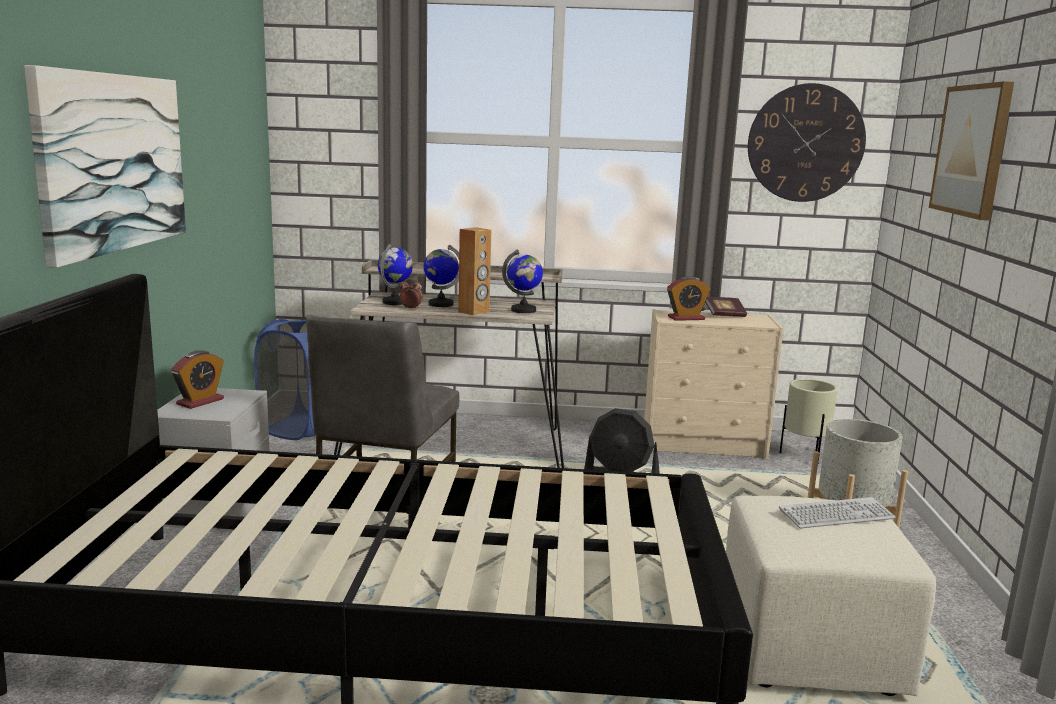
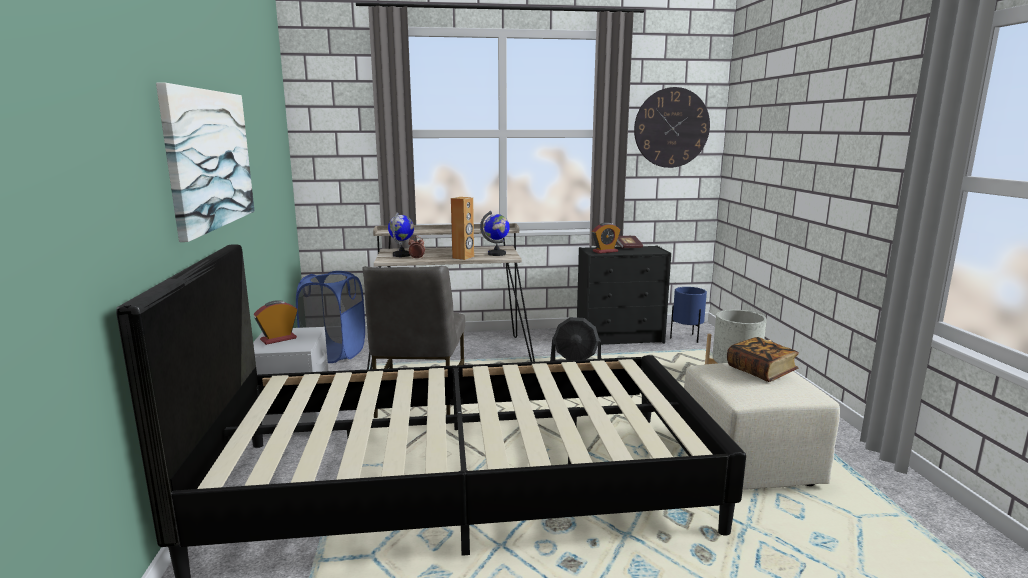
camera: 10 degrees left, 0 degrees up
(200, 401) = (278, 339): alarm clock -> alarm clock turned 150 degrees counterclockwise
(440, 304) = (435, 254): globe -> none
(705, 446) = (620, 338): beige dresser -> black dresser
(804, 456) = (687, 338): beige planter -> blue planter
(836, 515) = (761, 371): keyboard -> book
(972, 150) = (796, 126): picture -> none

